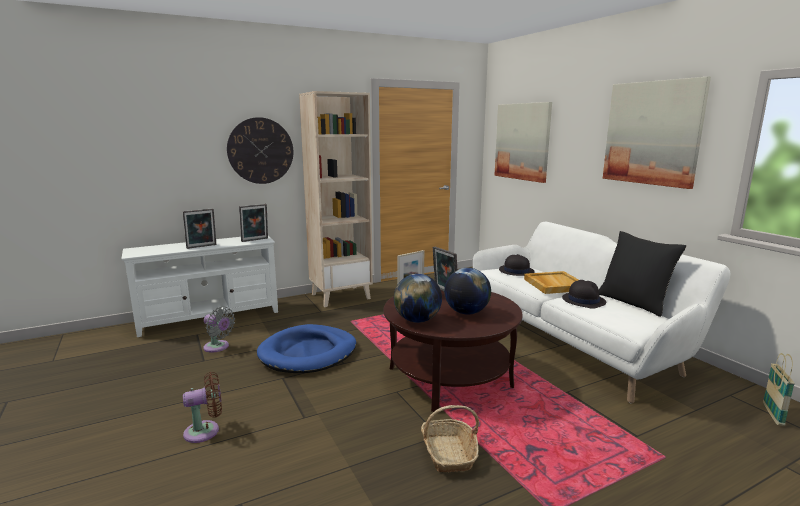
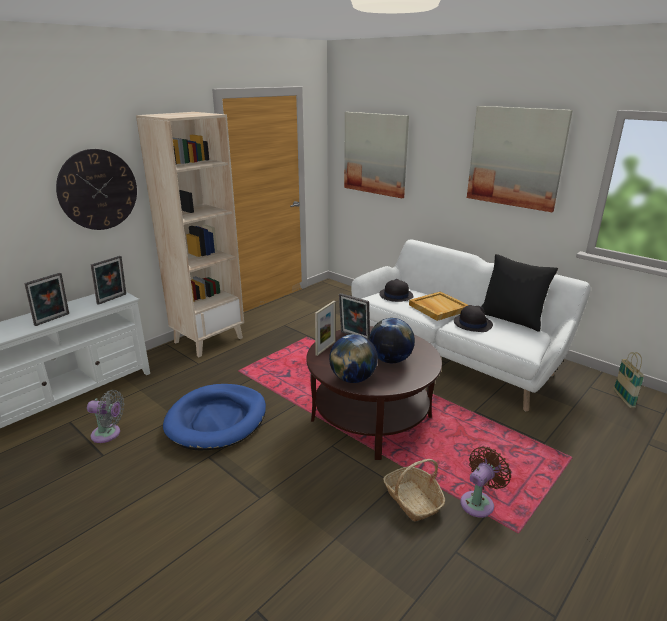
camera: 20 degrees left, 10 degrees up
(206, 431) = (165, 542): brown fan -> brown fan (479, 502)

